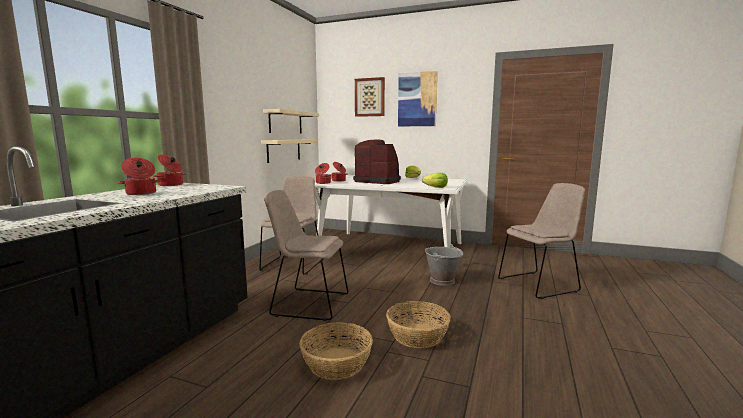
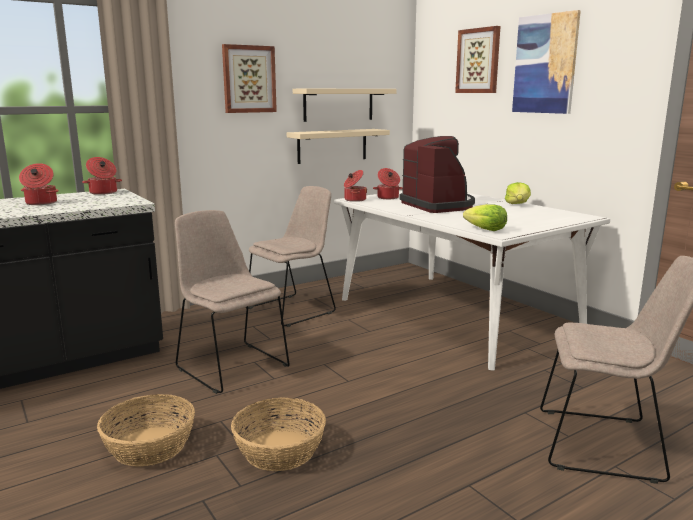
camera: 35 degrees right, 5 degrees up
(239, 100) = (249, 79): none -> picture
(442, 280) = (445, 386): grey bucket -> none

